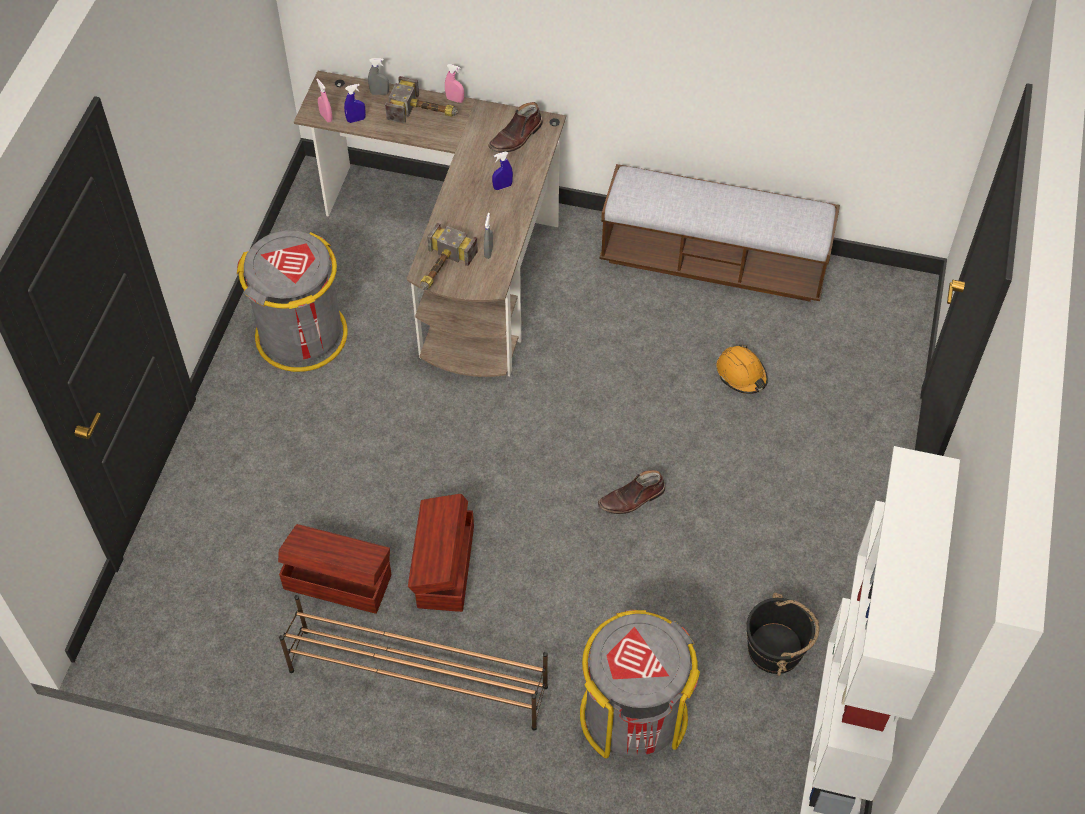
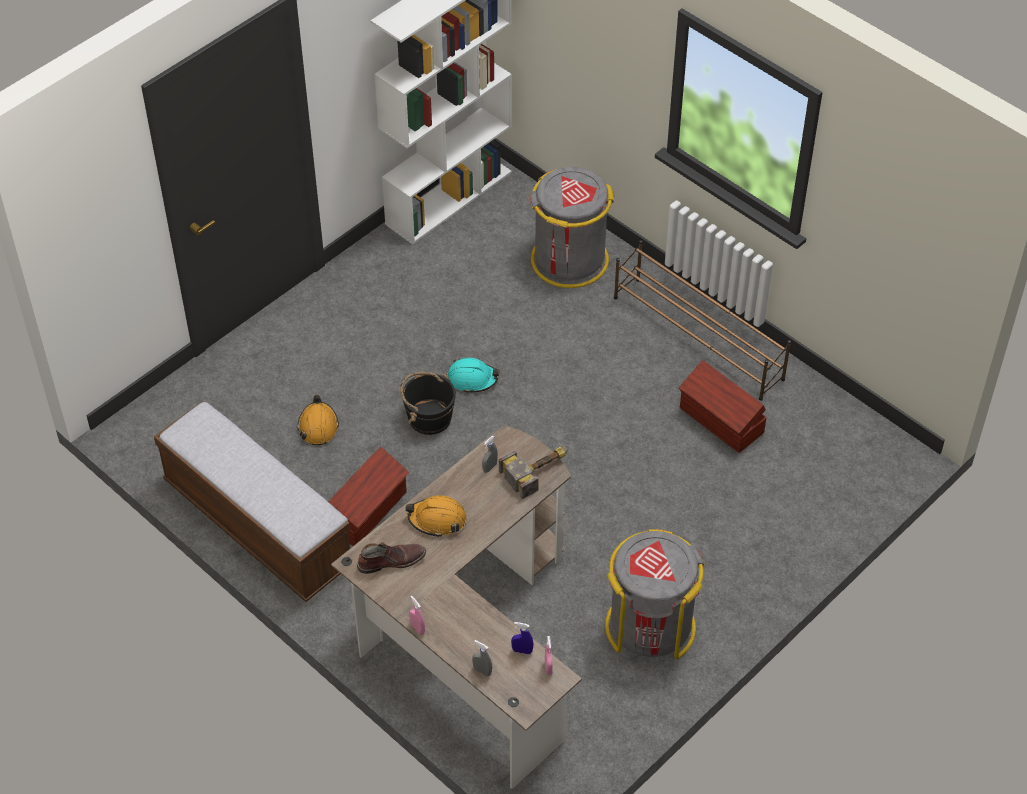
camera: 150 degrees left, 5 degrees down
(426, 112) = (453, 627): hammer -> none
(444, 567) = (638, 396): brown storage box -> brown storage box (367, 510)
(502, 186) = (437, 519): blue spray bottle -> orange hard hat
(631, 499) = (472, 379): brown boot -> turquoise hard hat
(776, 649) = (450, 253): black bucket -> black bucket (429, 417)

